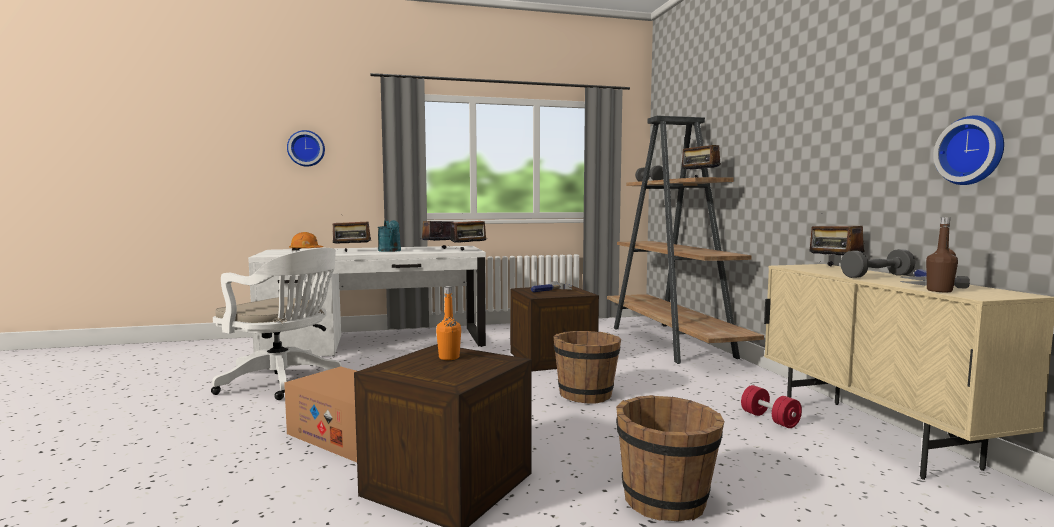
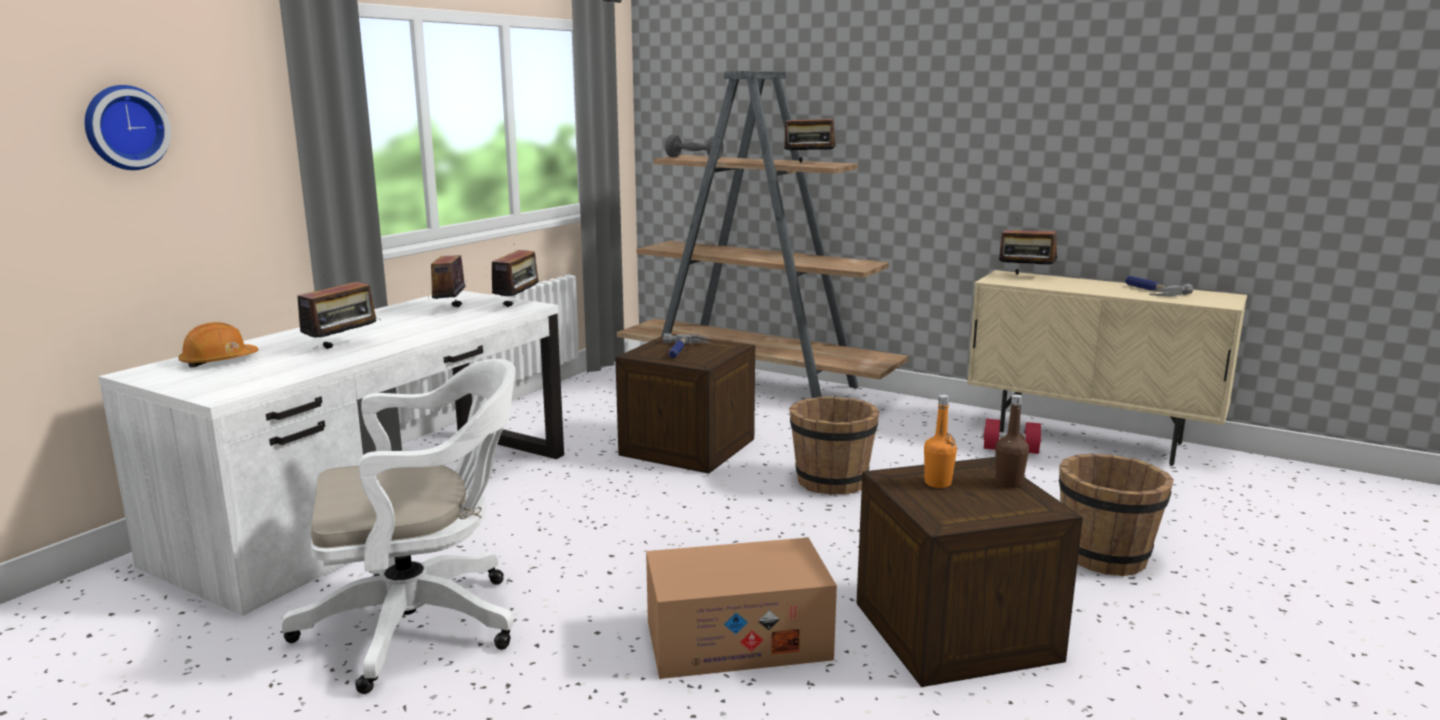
camera: 45 degrees left, 10 degrees up
(390, 251) = (400, 331): turquoise watering can -> none
(876, 276) = (1097, 286): grey dumbbell -> none
(939, 291) = (1189, 301): brown bottle -> brown bottle (1008, 483)
(972, 150) = (1173, 164): wall clock -> none

